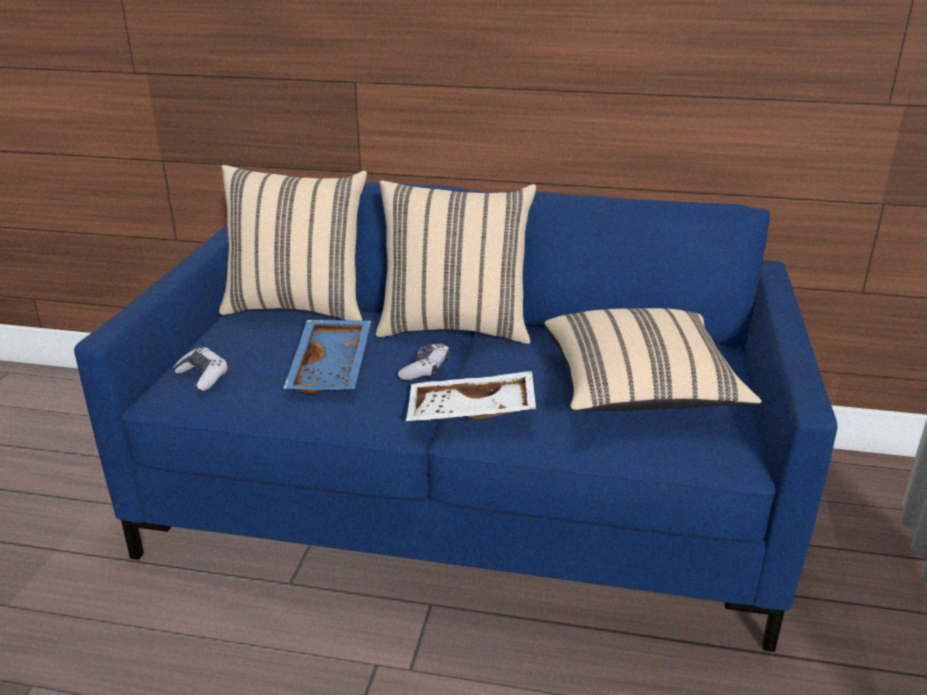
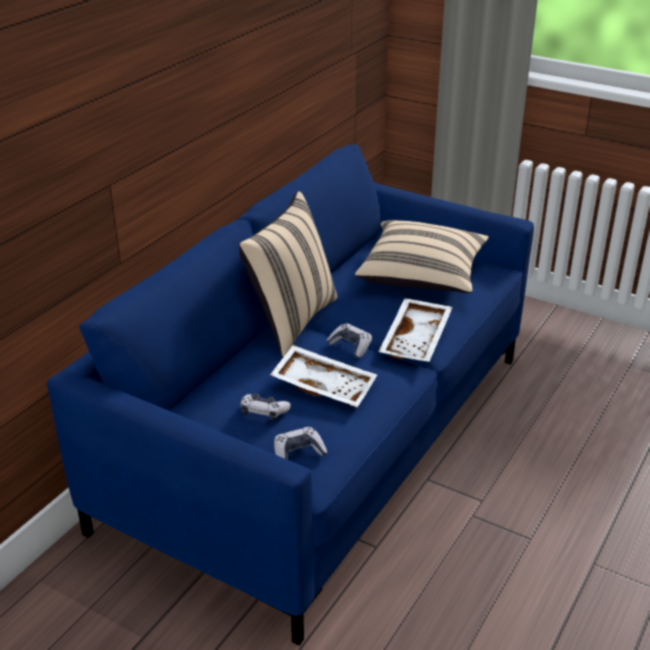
camera: 70 degrees left, 5 degrees up
(269, 344) = (264, 412): none -> game controller
(299, 307) = (200, 388): beige pillow -> none
(333, 368) = (324, 385): blue tray -> white tray

